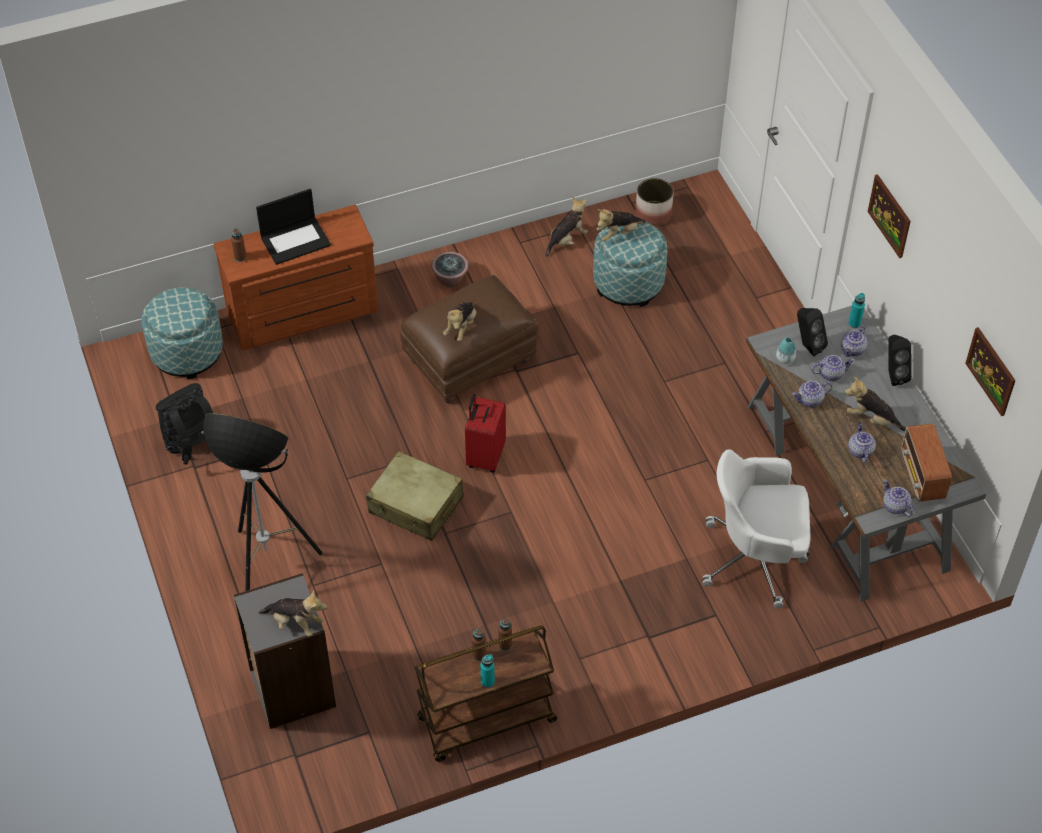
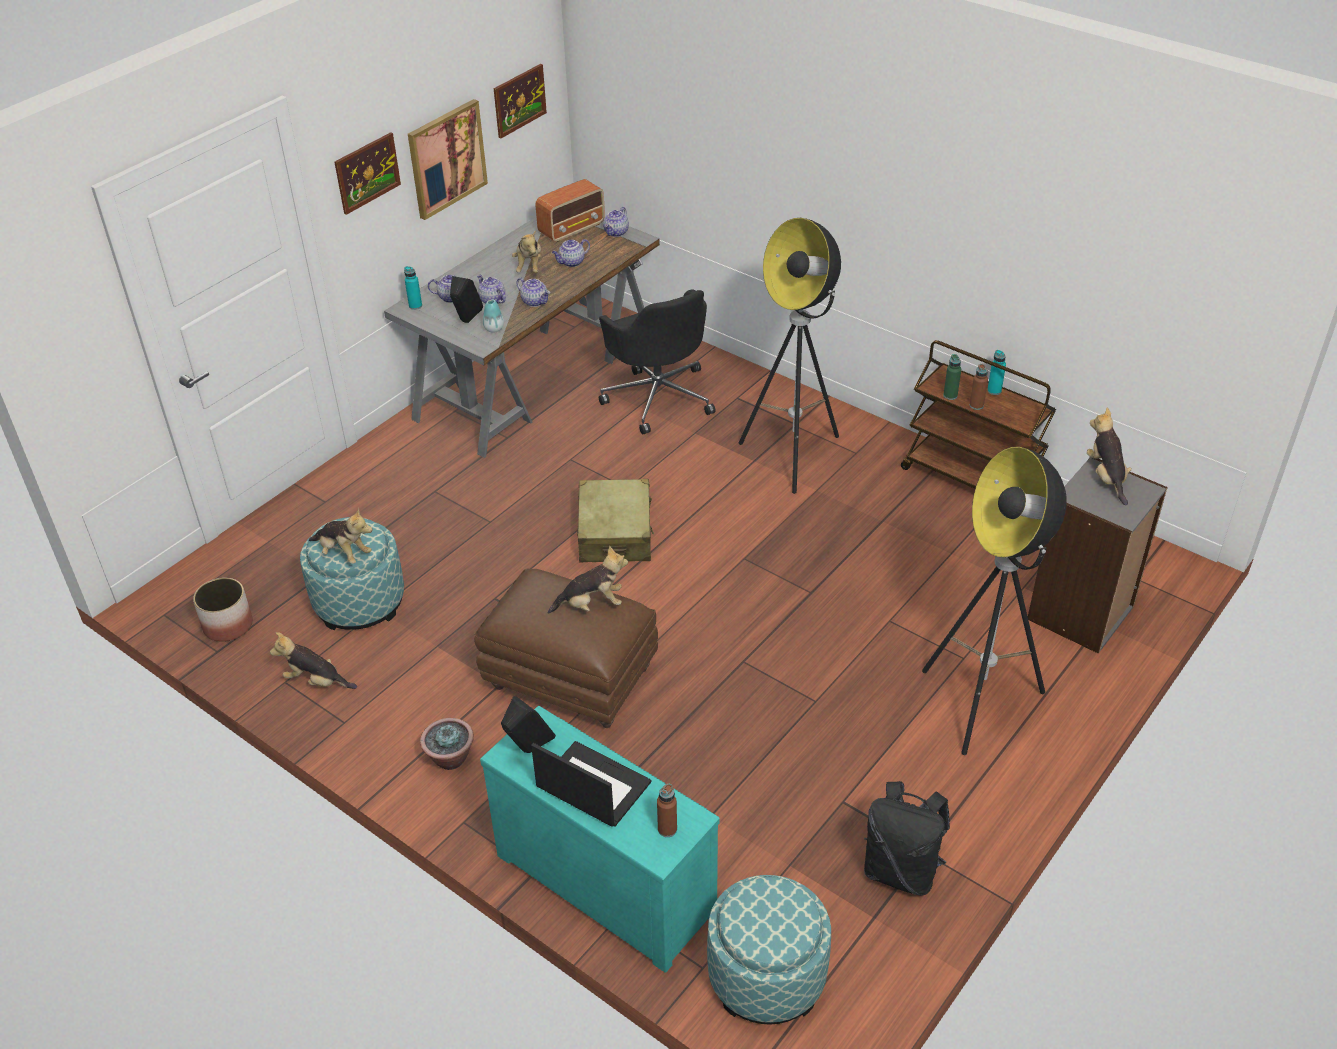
camera: 120 degrees left, 10 degrees down
(304, 314) = (608, 879): brown dresser -> turquoise dresser
(416, 505) = (798, 629): beige suitcase -> beige suitcase (615, 533)
(485, 456) = (692, 607): red suitcase -> none
(505, 645) = (950, 395): brown bottle -> green bottle
(606, 610) = (793, 456): none -> floor lamp
(755, 558) = (658, 396): white office chair -> black office chair
(893, 374) = (465, 270): black speaker -> black speaker (528, 750)
(933, 303) = (446, 158): none -> picture

